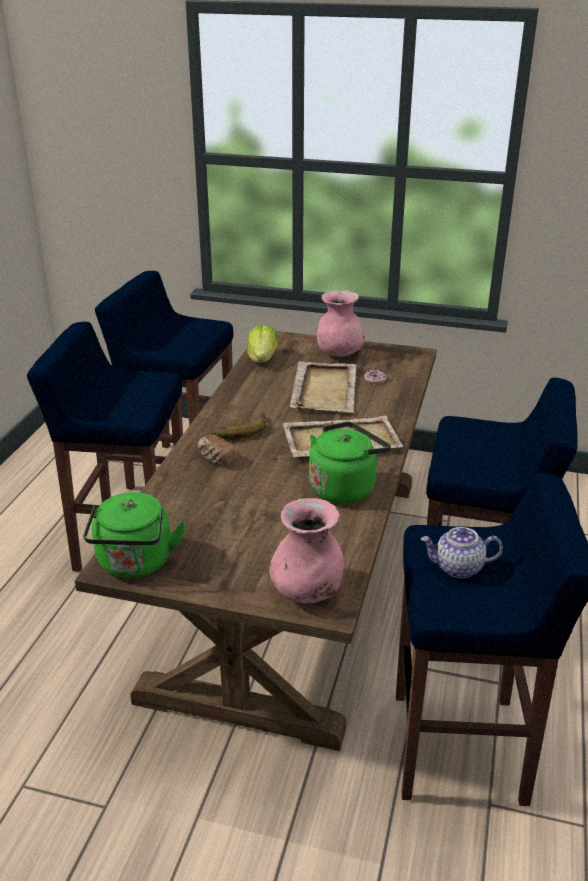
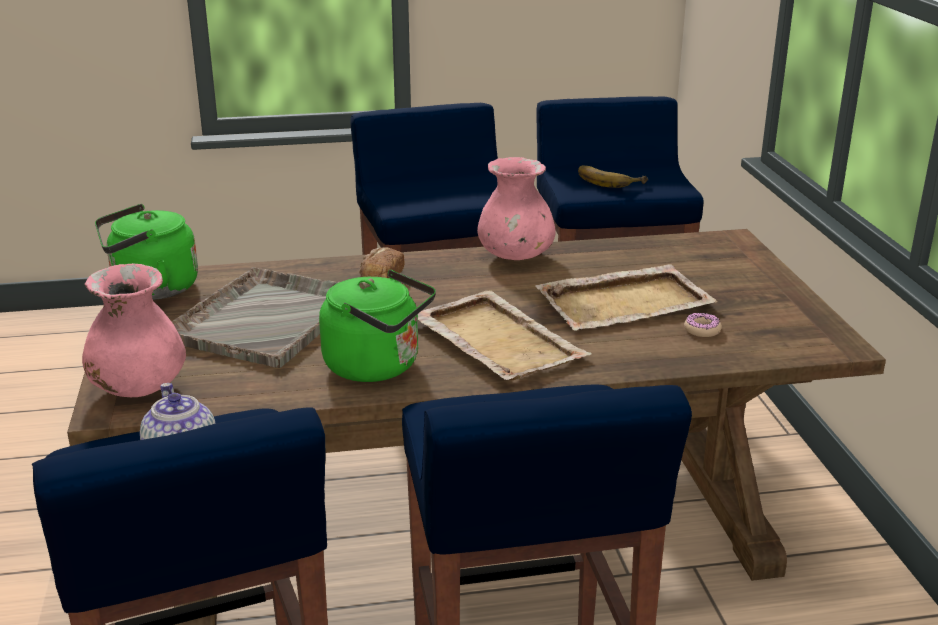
camera: 65 degrees right, 5 degrees down
(239, 429) = (461, 275): banana -> banana (609, 180)
(239, 517) = (267, 318): none -> grey tray
(263, 359) = (660, 248): lettuce -> none
(339, 353) = (750, 290): pink vase -> pink vase (516, 256)

